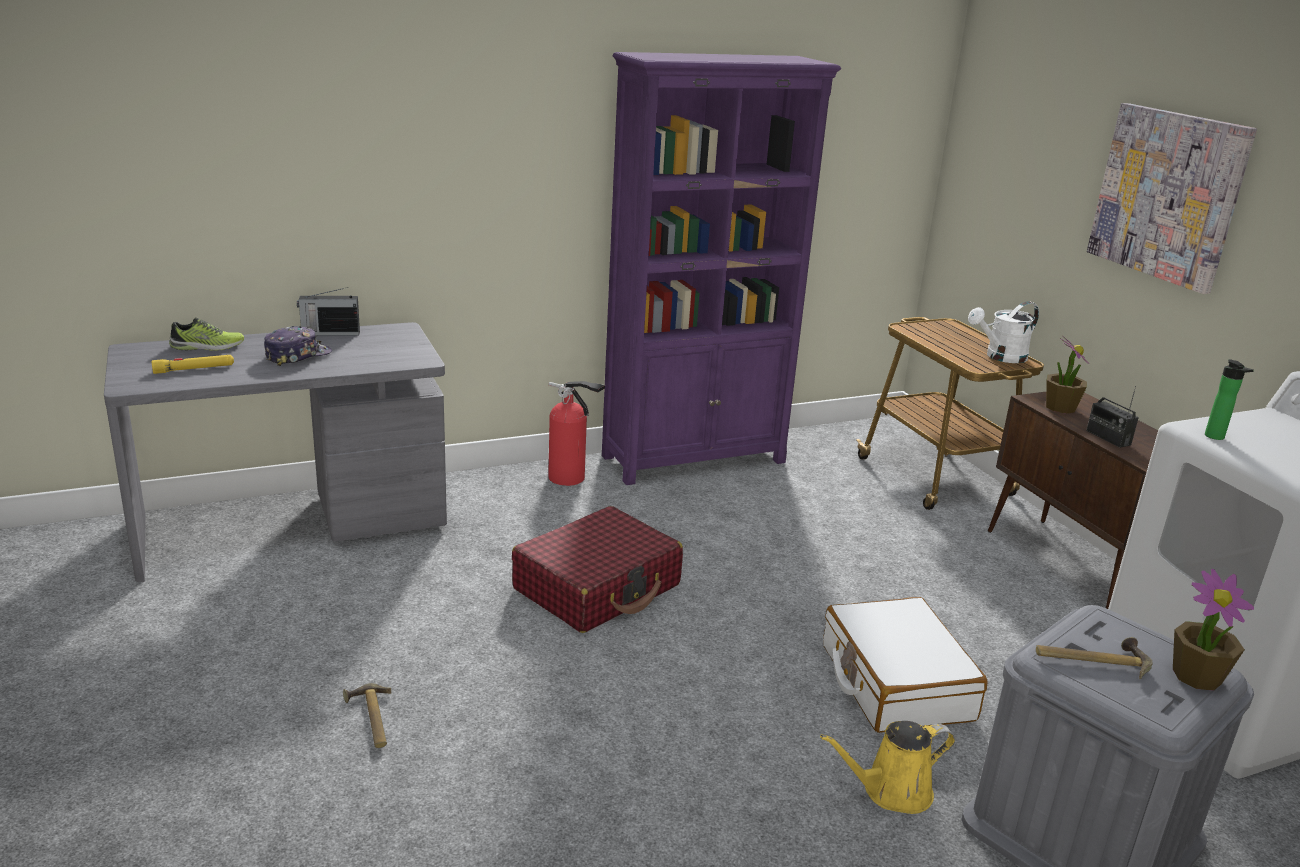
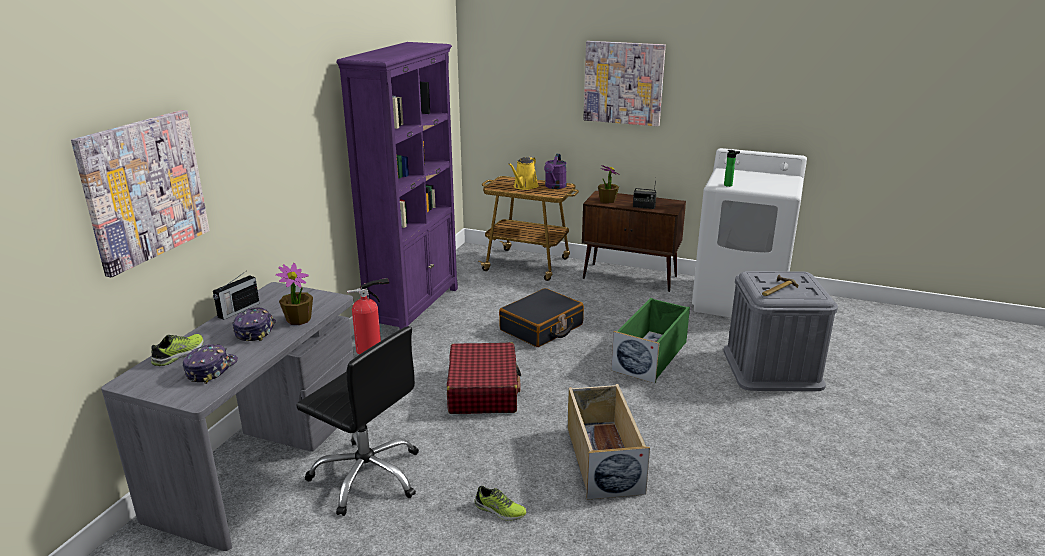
camera: 45 degrees left, 0 degrees up
(194, 369) = (211, 369): yellow flashlight -> cap
(222, 143) = (144, 189): none -> picture
(335, 596) = (367, 476): none -> black office chair
(370, 720) = (499, 510): hammer -> shoe
(577, 755) = (602, 458): none -> beige storage box
(805, 560) = (541, 328): none -> black suitcase
(891, 791) = (711, 394): yellow watering can -> yellow watering can (524, 187)
(895, 682) = (650, 356): white suitcase -> green storage box
(1000, 357) = (554, 187): white watering can -> purple watering can
(1197, 676) = (803, 279): potted plant -> potted plant (299, 319)

